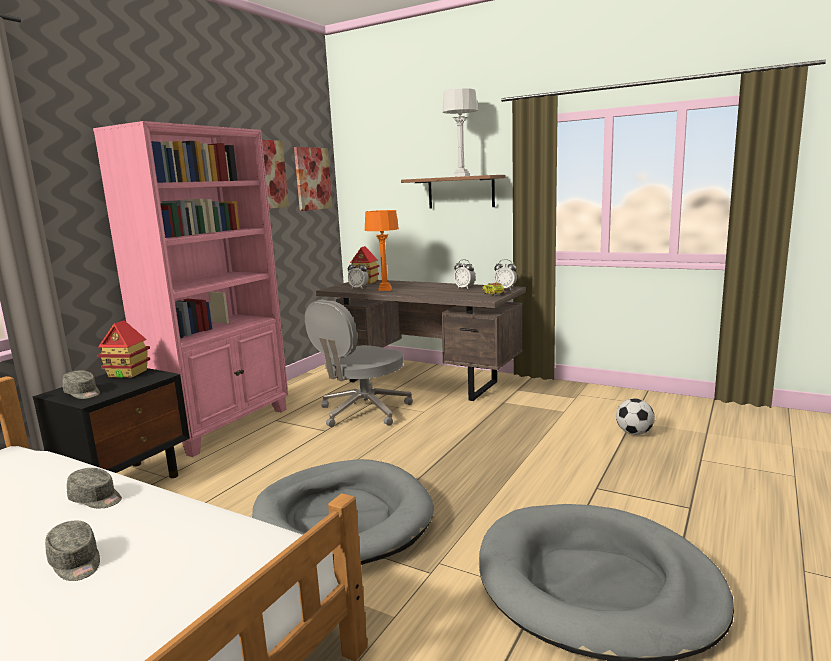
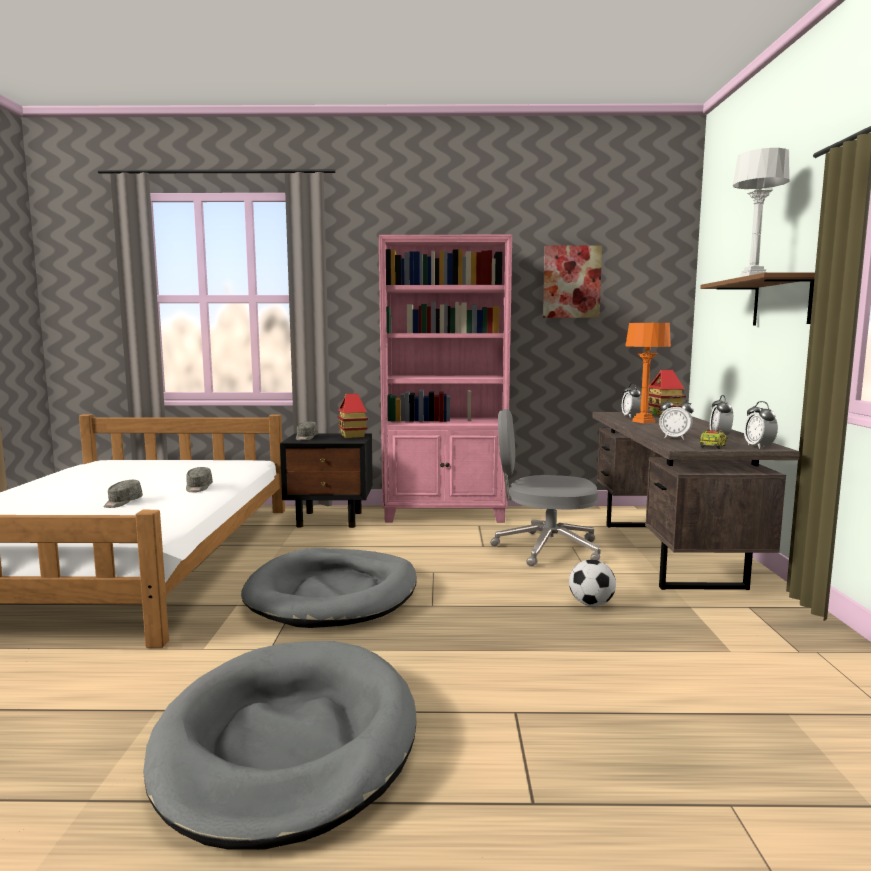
camera: 60 degrees right, 5 degrees down
(312, 179) = (649, 287): picture -> none
(456, 294) = (674, 438): none -> alarm clock
(634, 433) = (742, 721): football -> football (591, 604)

